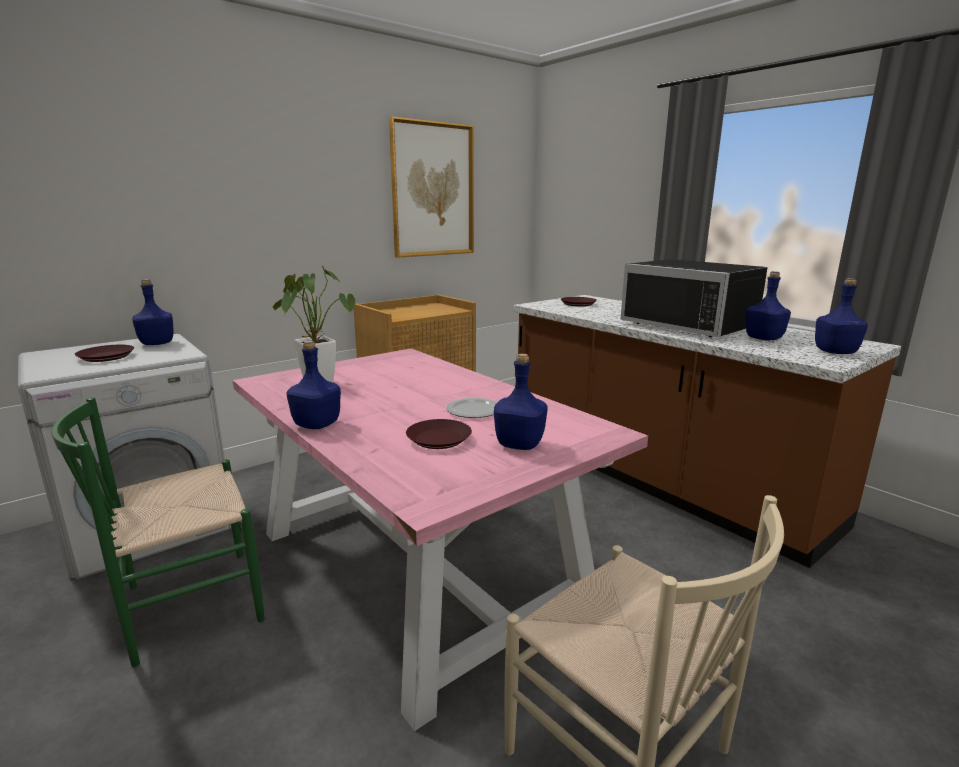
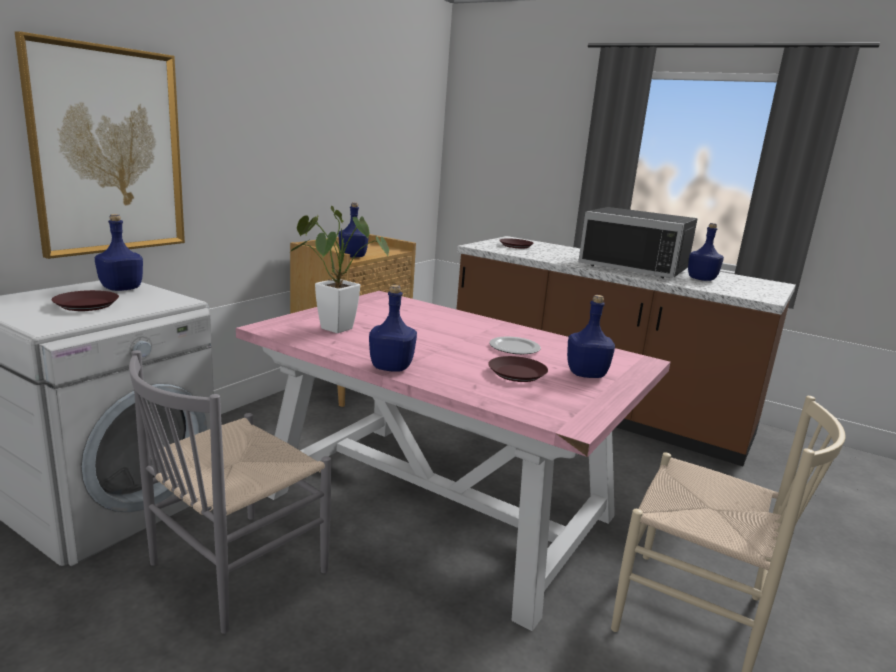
camera: 20 degrees left, 0 degrees up
(186, 606) = (232, 571): green chair -> grey chair
(433, 190) = (362, 123): picture -> picture (108, 151)
(836, 352) = (761, 290): blue bottle -> blue bottle (353, 256)

